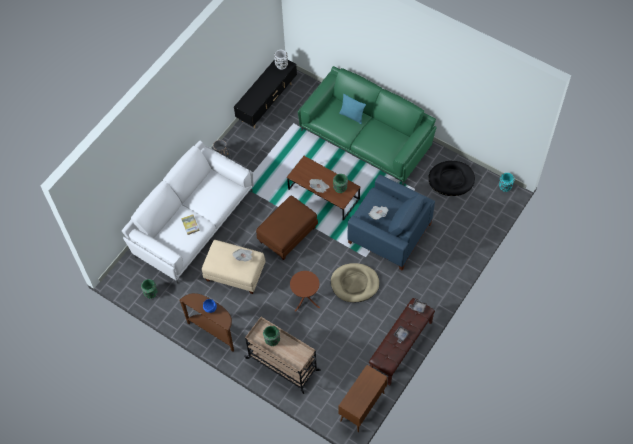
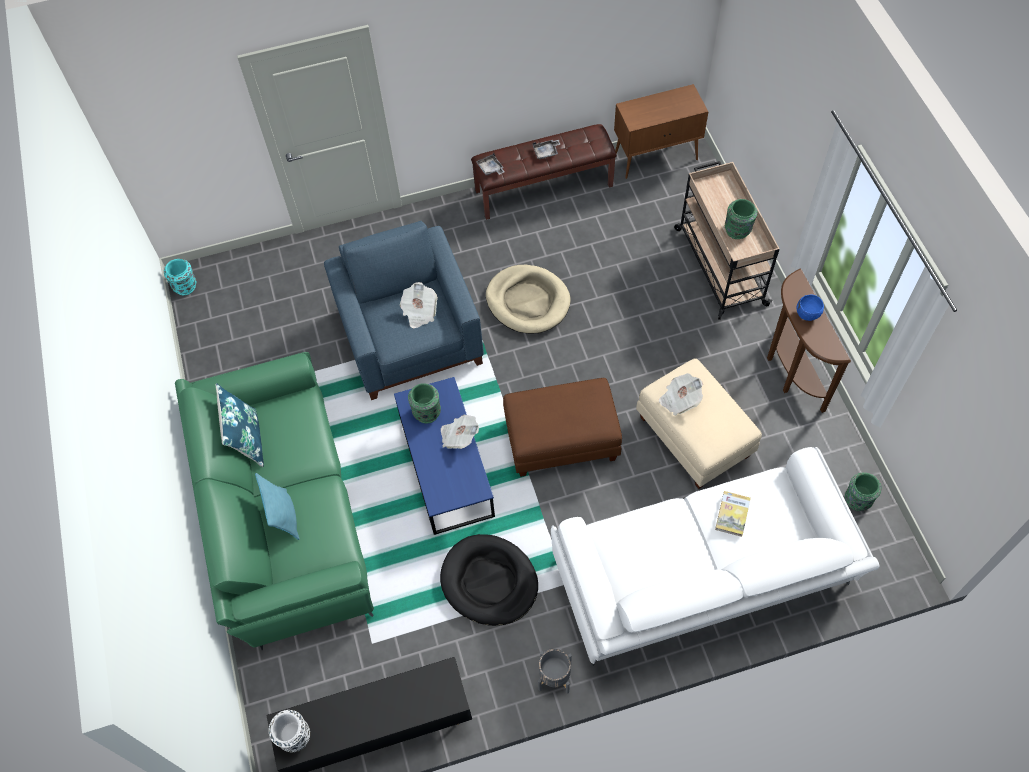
camera: 140 degrees left, 0 degrees up
(305, 298) = (615, 329): brown side table -> none
(323, 194) = (446, 466): brown coffee table -> blue coffee table
(393, 130) = (247, 440): none -> blue pillow
(451, 179) = (241, 349): black dog bed -> black dog bed (489, 582)

